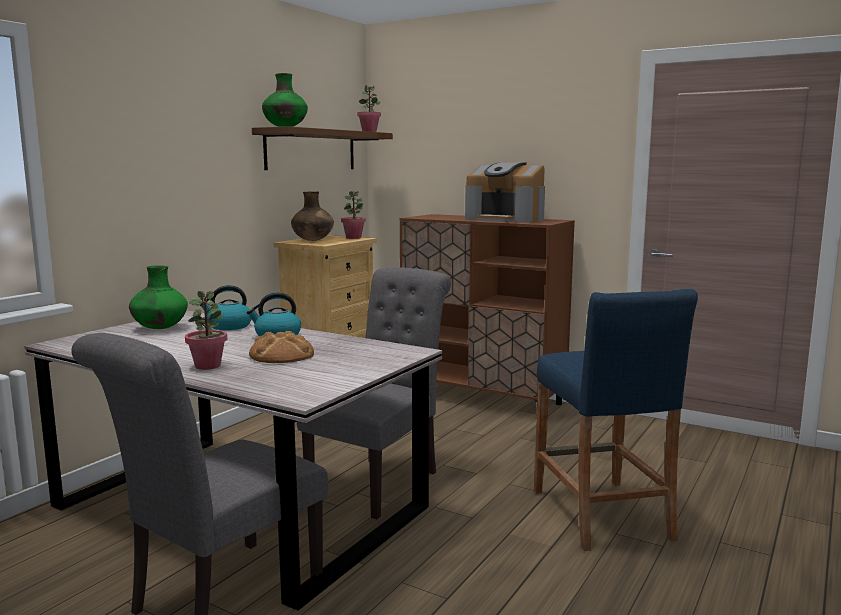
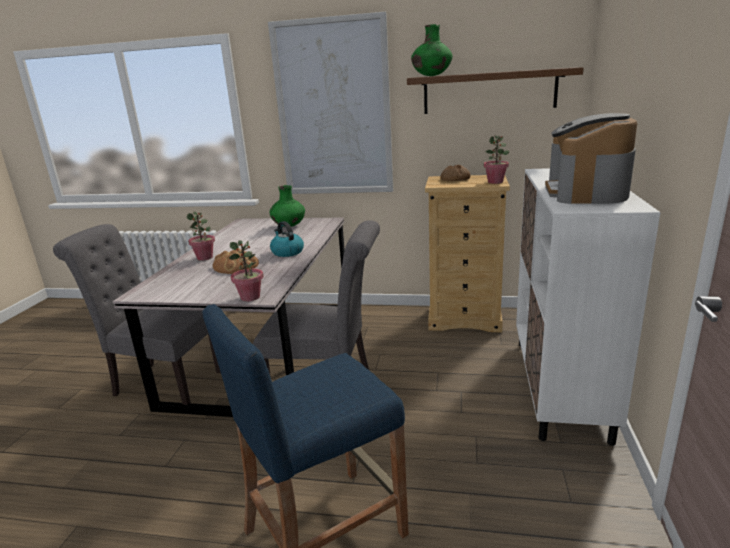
camera: 70 degrees right, 10 degrees up
(175, 159) = (334, 109): none -> picture
(228, 326) = (305, 236): kettle -> none
(313, 240) = (455, 179): brown vase -> bread
(369, 132) = (553, 68): potted plant -> potted plant (250, 297)
(482, 399) = (559, 387): brown cabinet -> white cabinet

